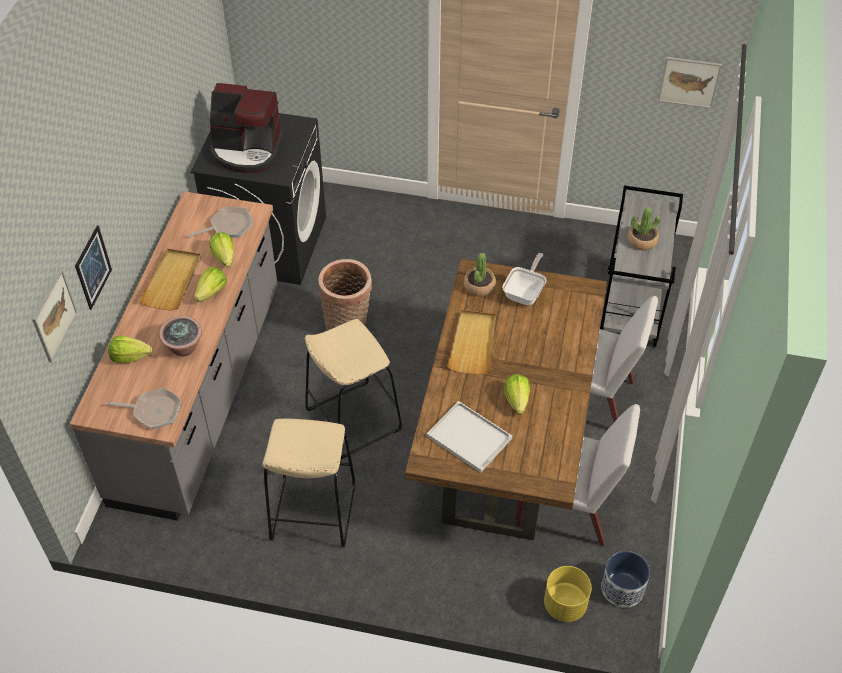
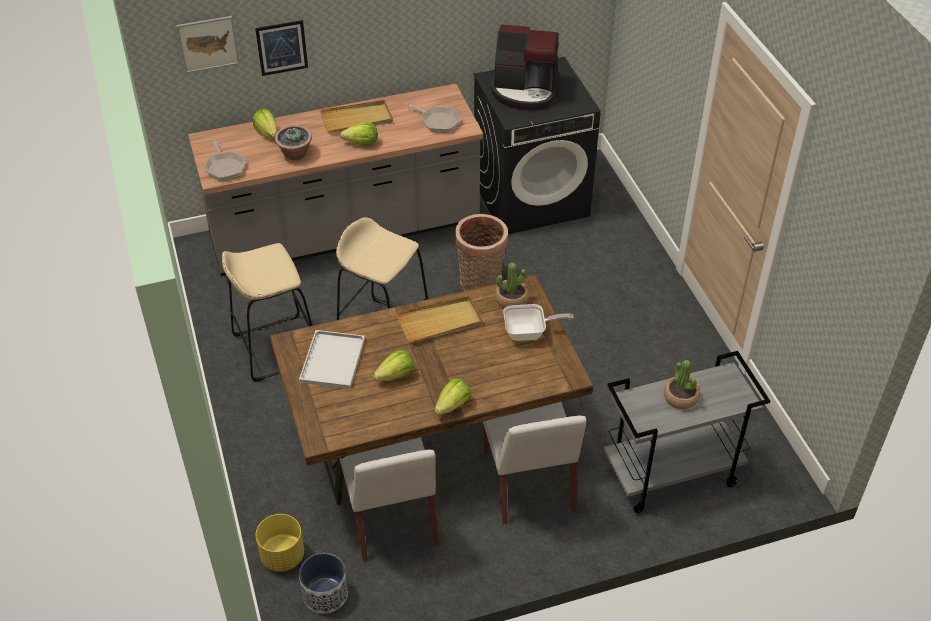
camera: 60 degrees right, 5 degrees down
(224, 257) = (403, 133): lettuce -> lettuce (453, 405)
(247, 150) = (525, 90): coffee machine -> coffee machine turned 60 degrees counterclockwise
(689, 82) = (848, 295): picture -> none

